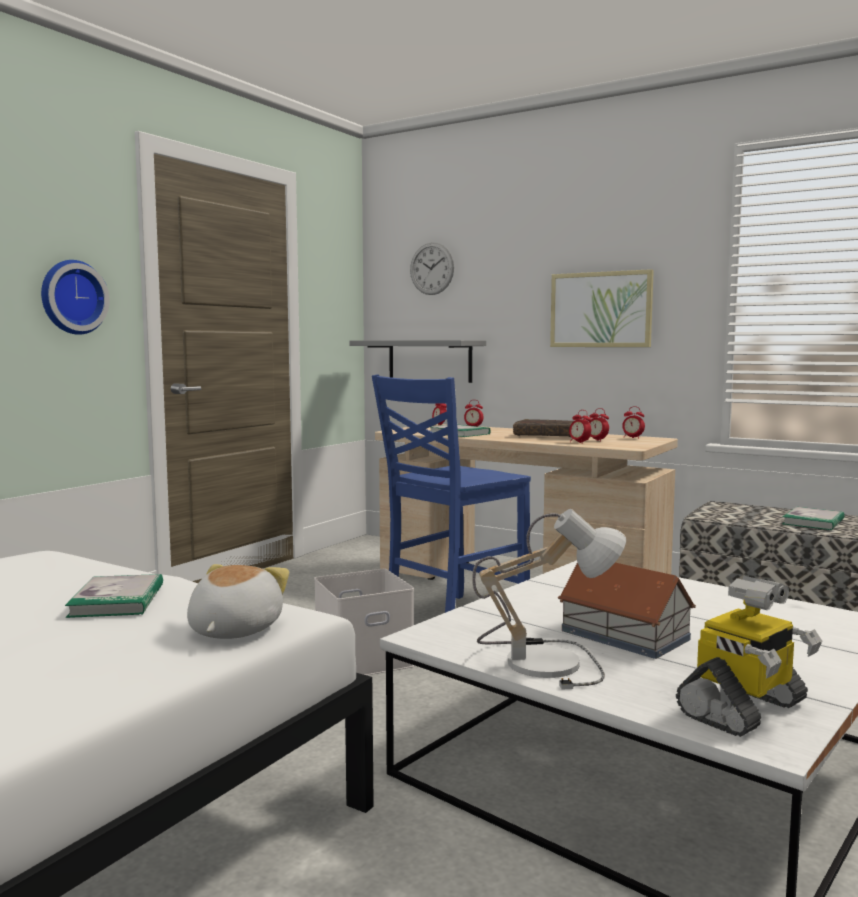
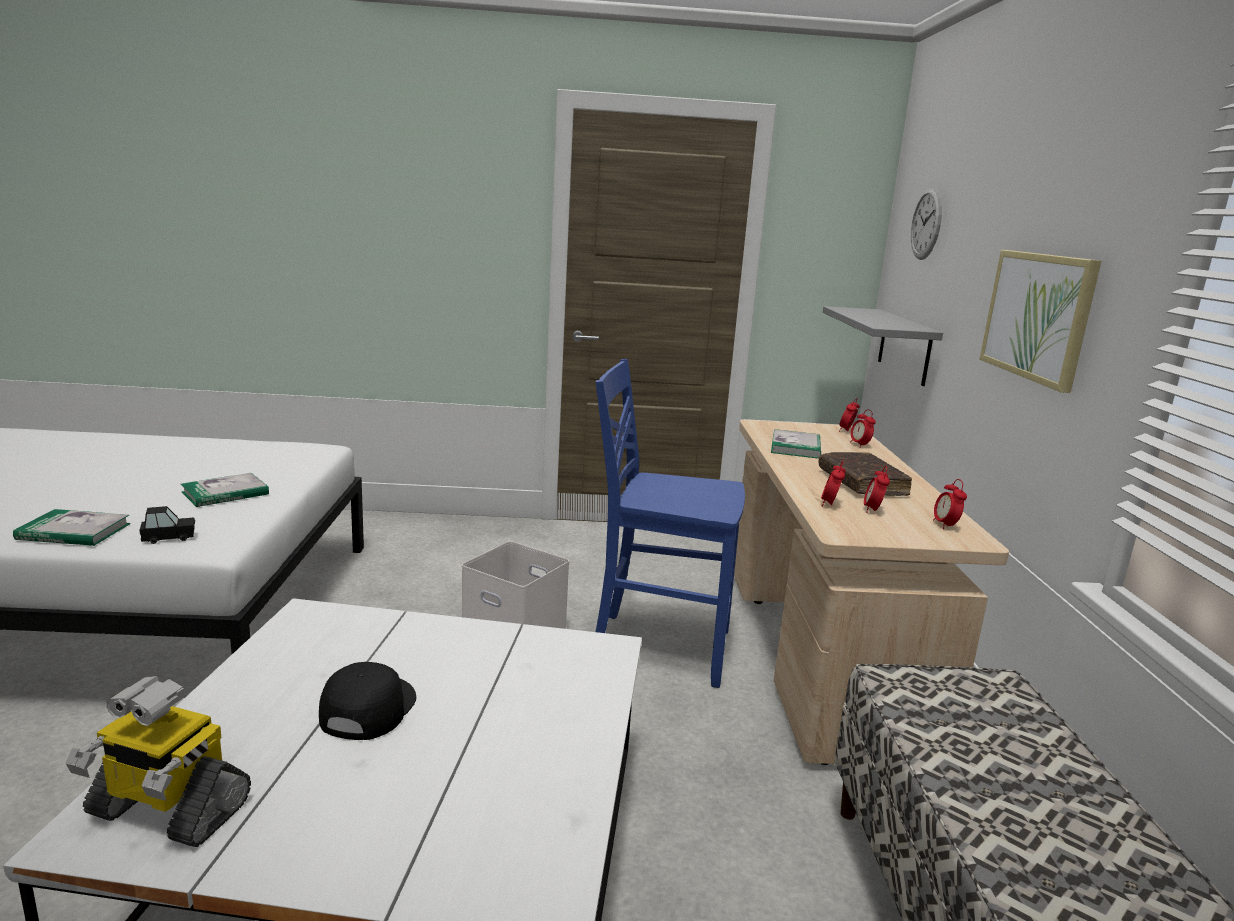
camera: 55 degrees right, 10 degrees up
(71, 297) = (476, 248): wall clock -> none
(232, 630) = (169, 538): plush toy -> black toy car
(546, 660) = (270, 679): table lamp -> none
(625, 635) = (367, 708): toy house -> black cap
(813, 521) = (1016, 781): book -> book (74, 531)

